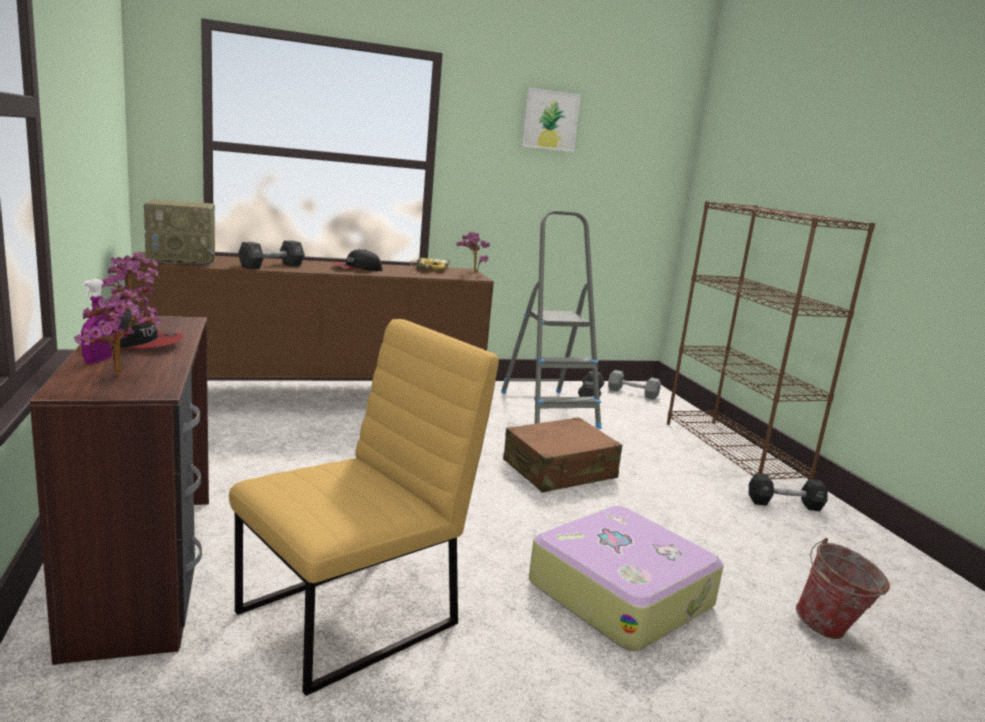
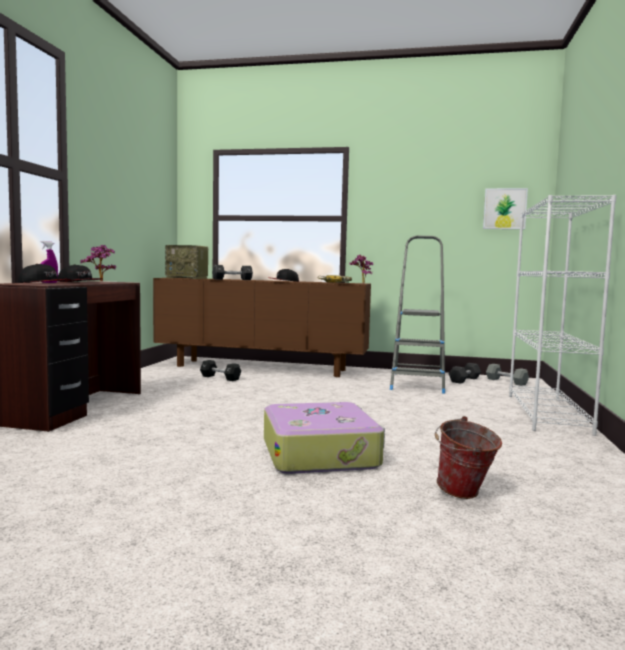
camera: 30 degrees right, 10 degrees down
(122, 376) = (45, 283): potted plant -> cap
(354, 616) = (145, 435): yellow chair -> none
(550, 120) = (428, 180): picture -> picture (504, 209)
(559, 470) = (374, 405): brown suitcase -> none
(734, 452) = (547, 413): brown bookcase -> white bookcase
(784, 504) = (546, 440): black dumbbell -> black dumbbell (220, 378)

